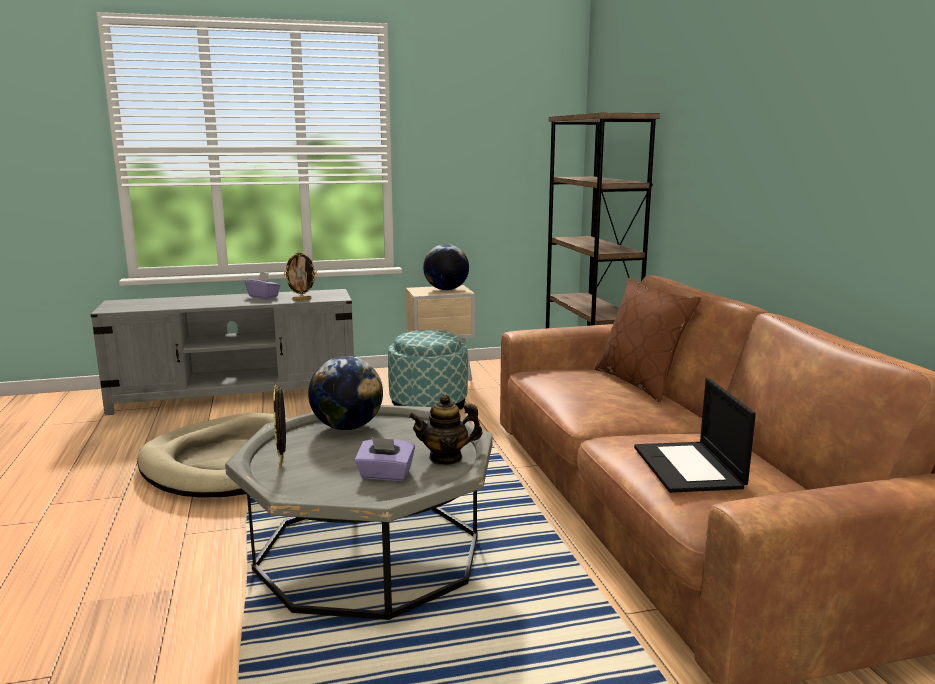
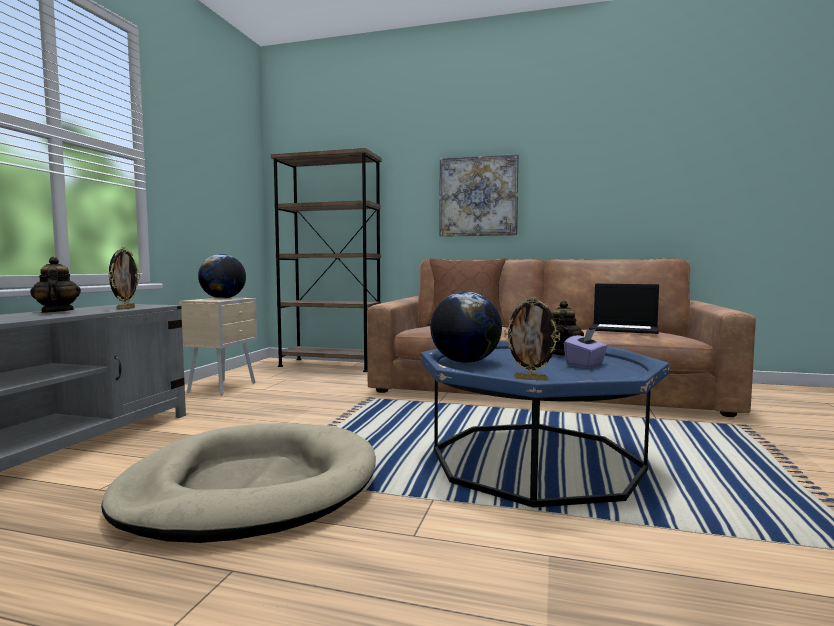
camera: 60 degrees left, 10 degrees down
(263, 296) = (56, 312): purple tissue box -> teapot
(369, 553) = (535, 460): grey coffee table -> blue coffee table
(428, 403) = (271, 400): ottoman -> none
(741, 182) = (478, 196): none -> picture

